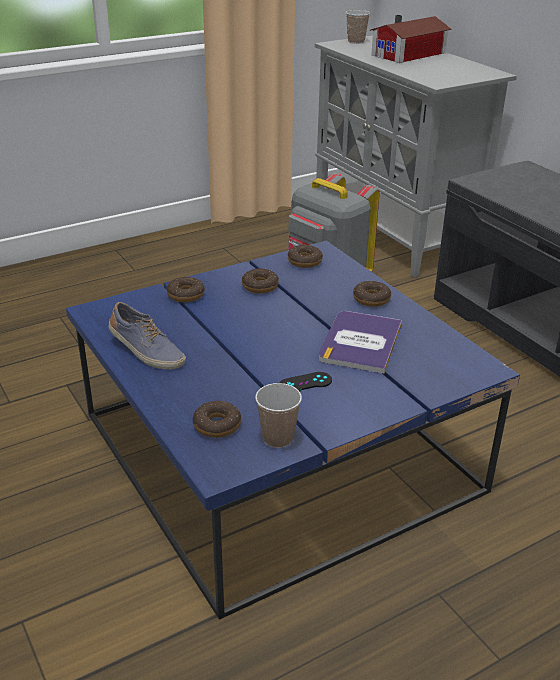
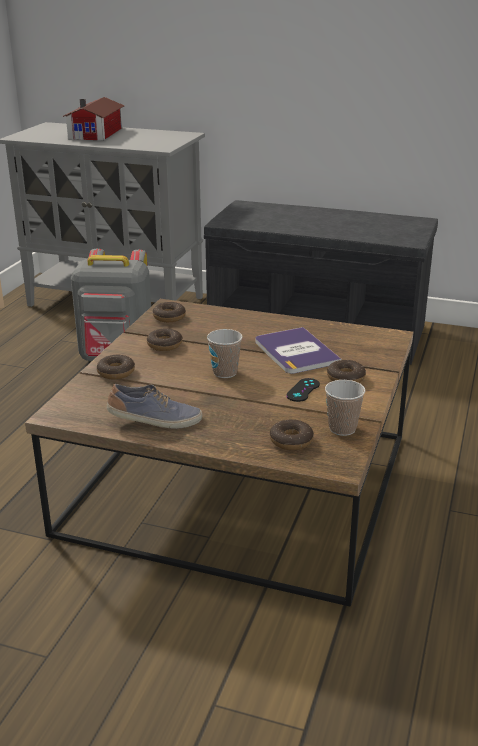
camera: 40 degrees left, 5 degrees down
(279, 449) = (237, 481): blue coffee table -> brown coffee table
(356, 41) = (33, 132): cup -> cup (225, 373)
(371, 299) = (257, 323): donut -> donut (345, 378)

